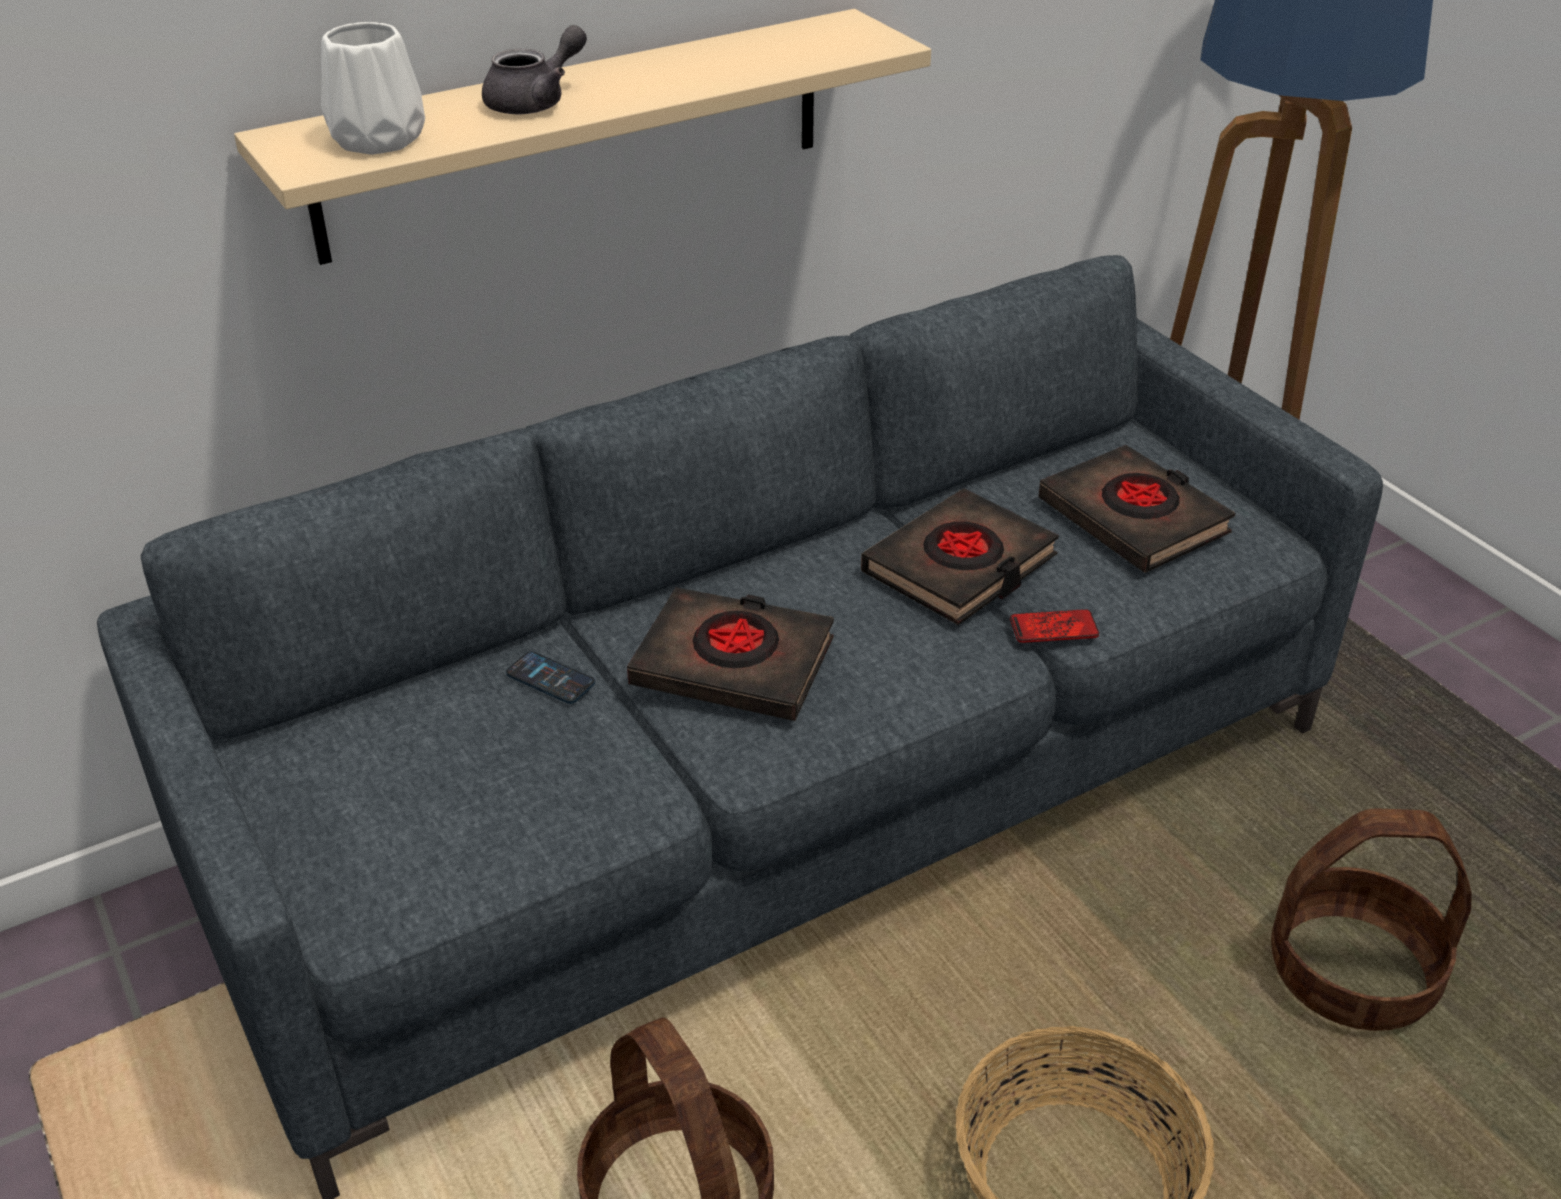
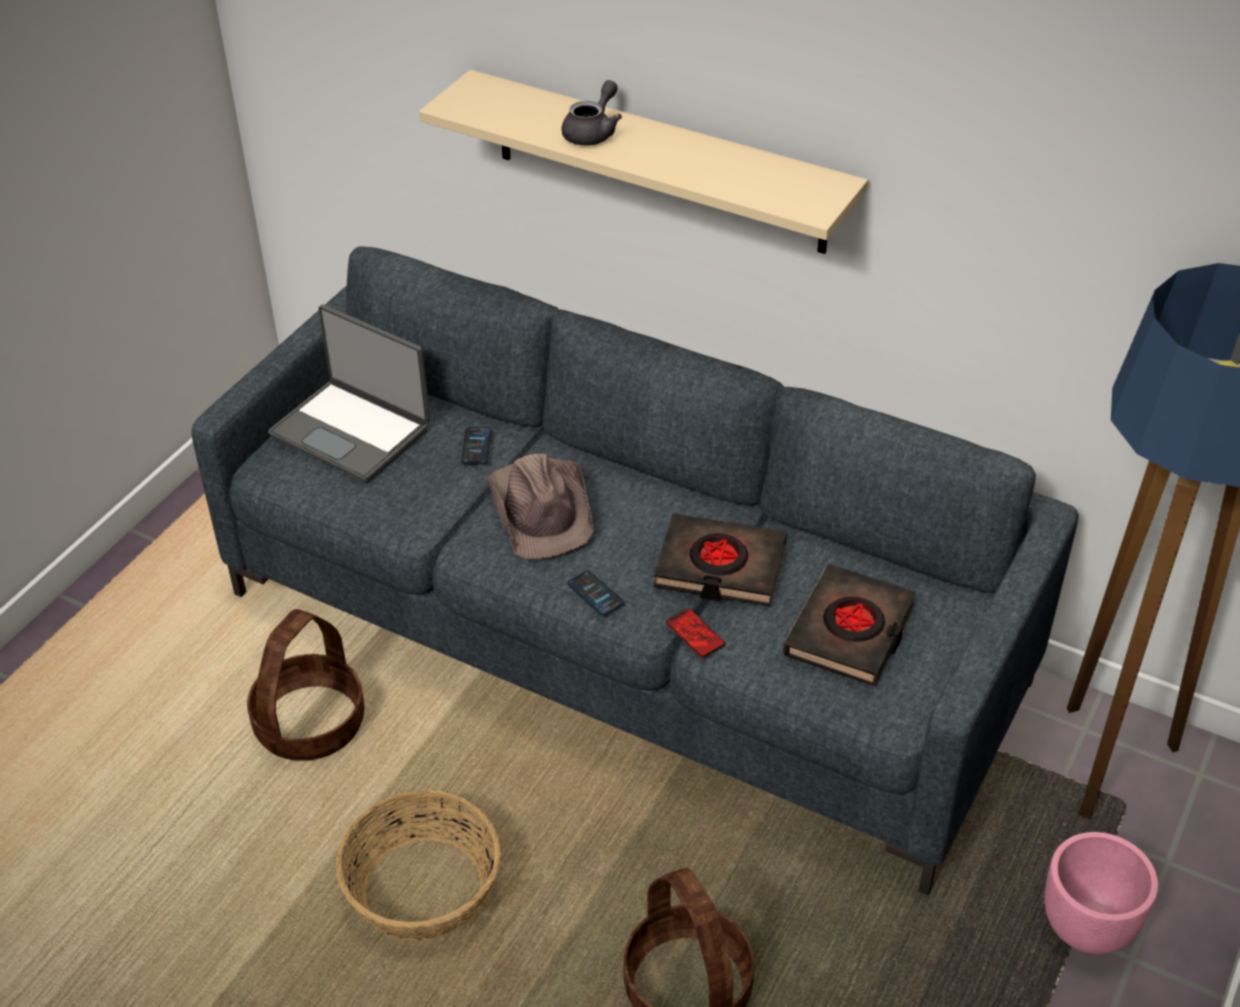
camera: 60 degrees right, 5 degrees up
(375, 139) = (498, 108): white vase -> none
(386, 787) = (352, 431): none -> laptop
(536, 102) = (593, 132): grey teapot -> grey teapot turned 75 degrees counterclockwise
(733, 664) = (542, 509): black book -> brown hat
(929, 678) = (595, 594): none -> phone
(1396, 648) = (1086, 927): none -> pink planter

